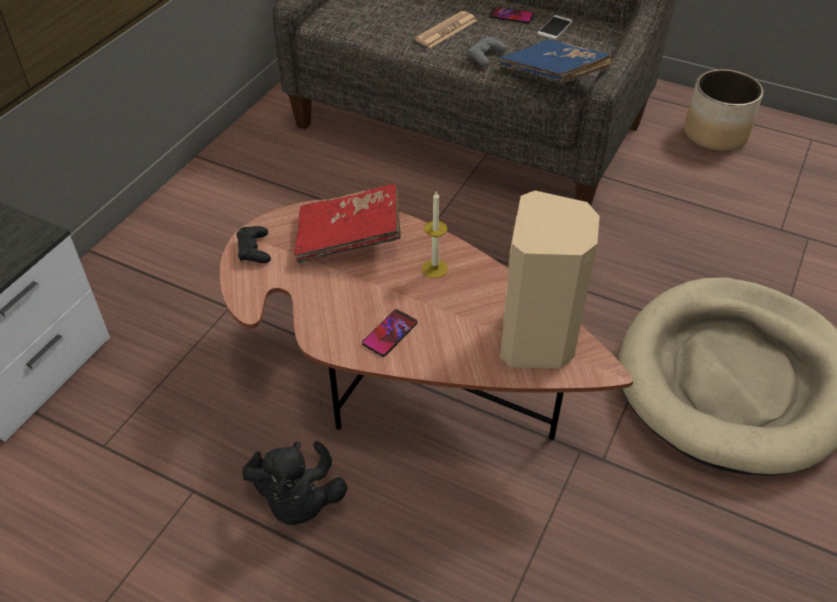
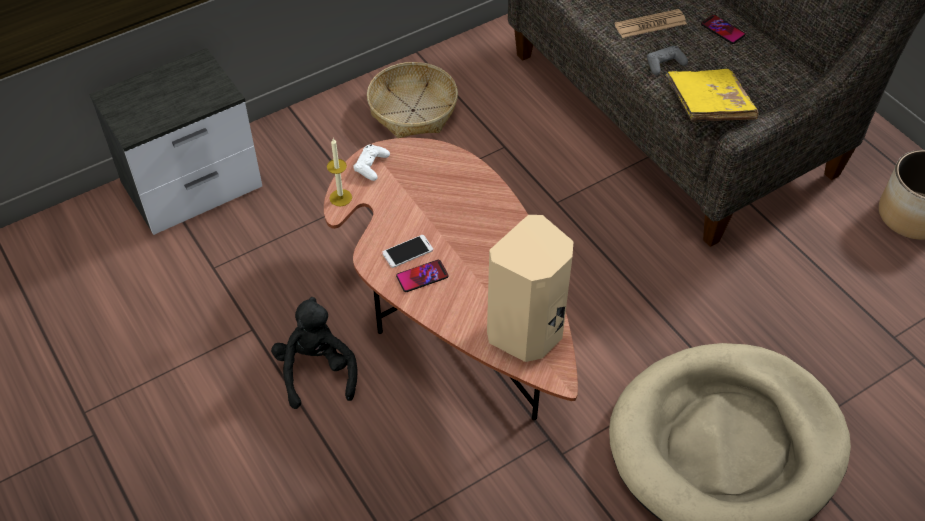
camera: 30 degrees right, 5 degrees up
(227, 207) = (413, 110): none -> basket
(254, 250) = (371, 165): black game controller -> white game controller
(297, 500) = (317, 371): black plush toy -> black plush toy turned 150 degrees clockwise
(349, 237) = (447, 185): red book -> none
(434, 268) = (493, 239): candle -> candle (340, 197)
(552, 77) = (707, 108): blue book -> yellow book
(554, 28) = (753, 57): phone -> phone (407, 251)

